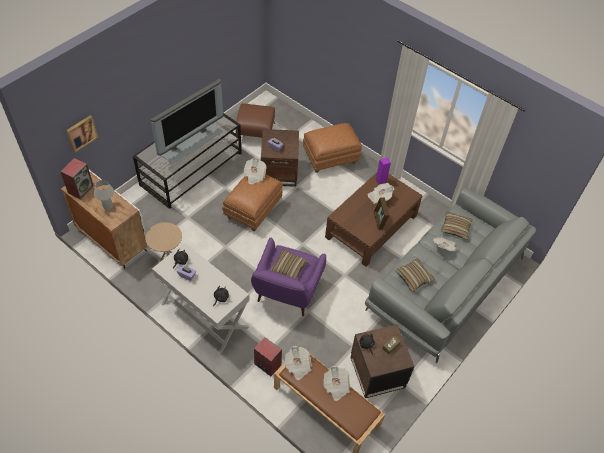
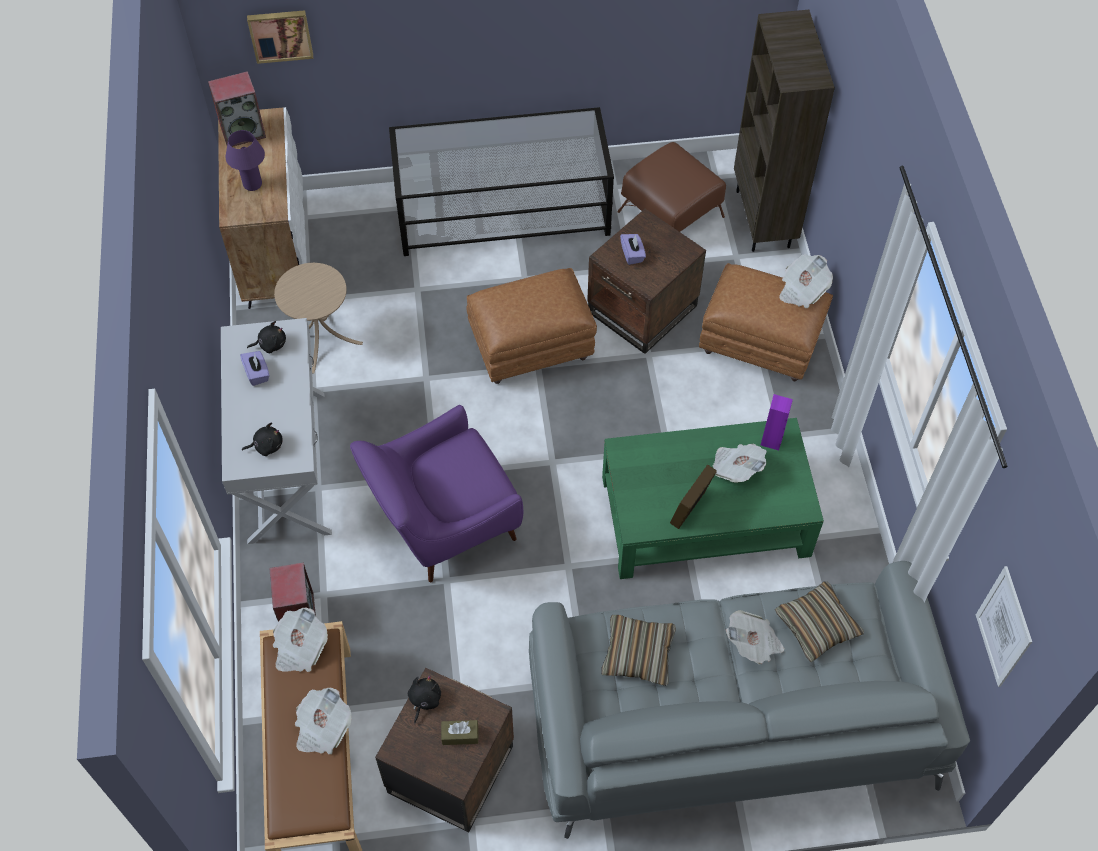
camera: 45 degrees right, 5 degrees up
(108, 206) = (252, 184): white table lamp -> purple table lamp
(190, 141) = (501, 157): television -> none
(254, 175) = (554, 283): newspaper -> newspaper (802, 290)
(288, 268) = (447, 479): pillow -> none
(289, 116) = (764, 219): none -> brown bookcase
(371, 226) = (704, 516): brown coffee table -> green coffee table
(537, 174) = (1003, 627): none -> picture

